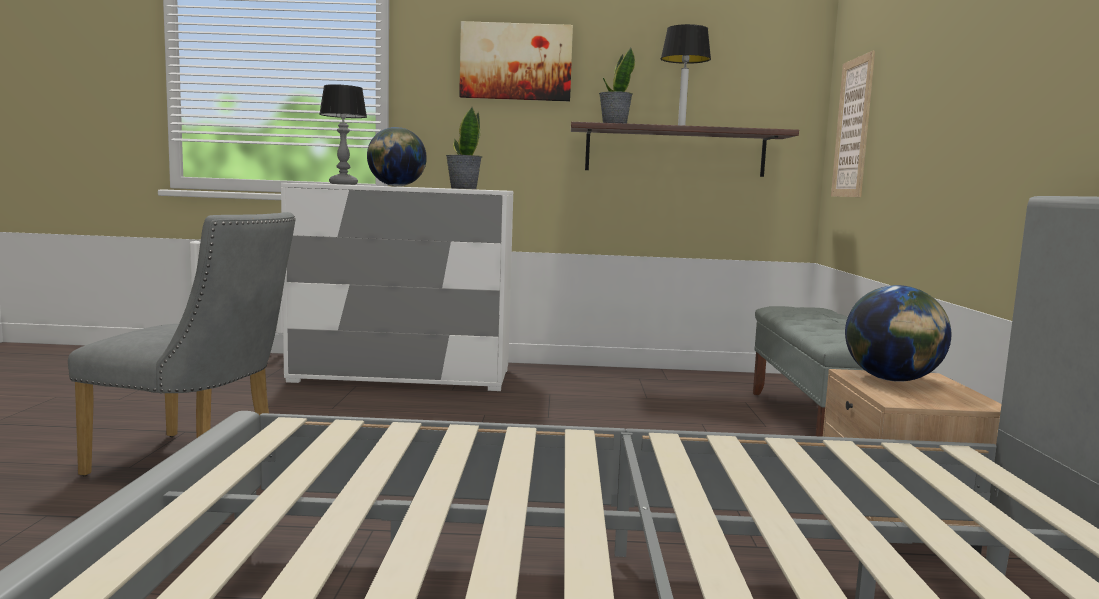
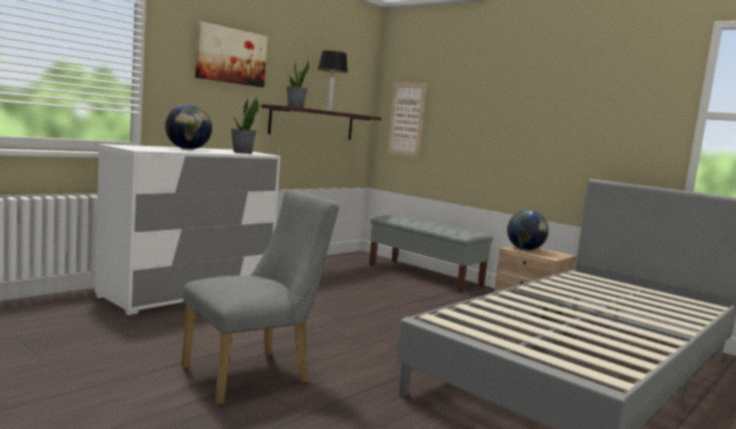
camera: 50 degrees left, 0 degrees up
(343, 184) = (140, 146): table lamp -> none

